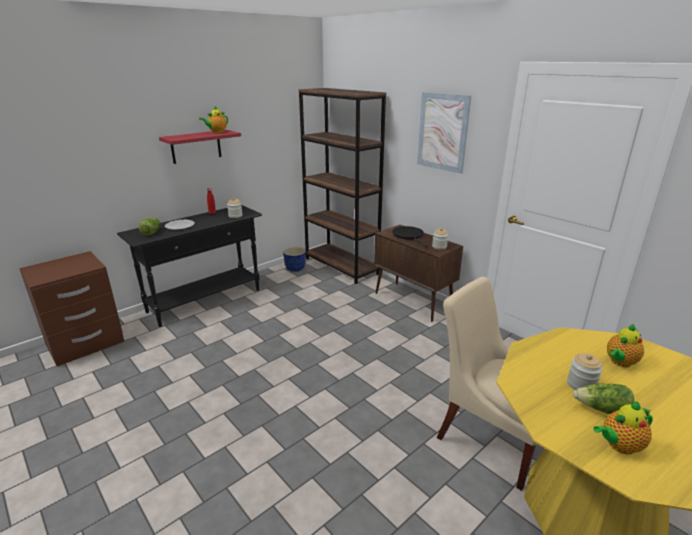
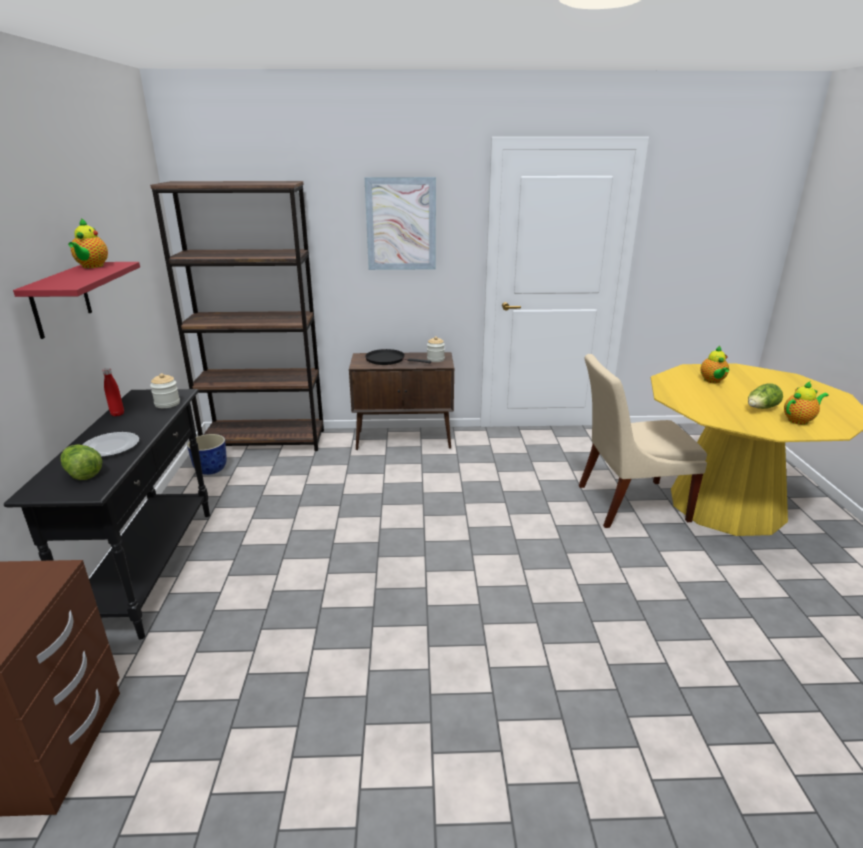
camera: 50 degrees left, 0 degrees up
(581, 385) = (728, 401): jar -> none
(619, 445) = (799, 420): teapot -> teapot turned 135 degrees counterclockwise

